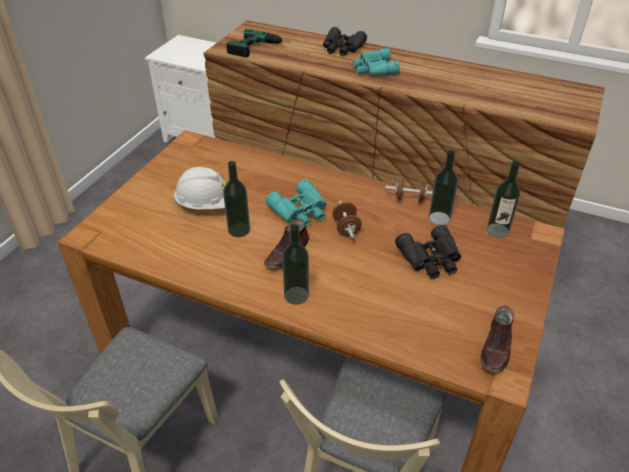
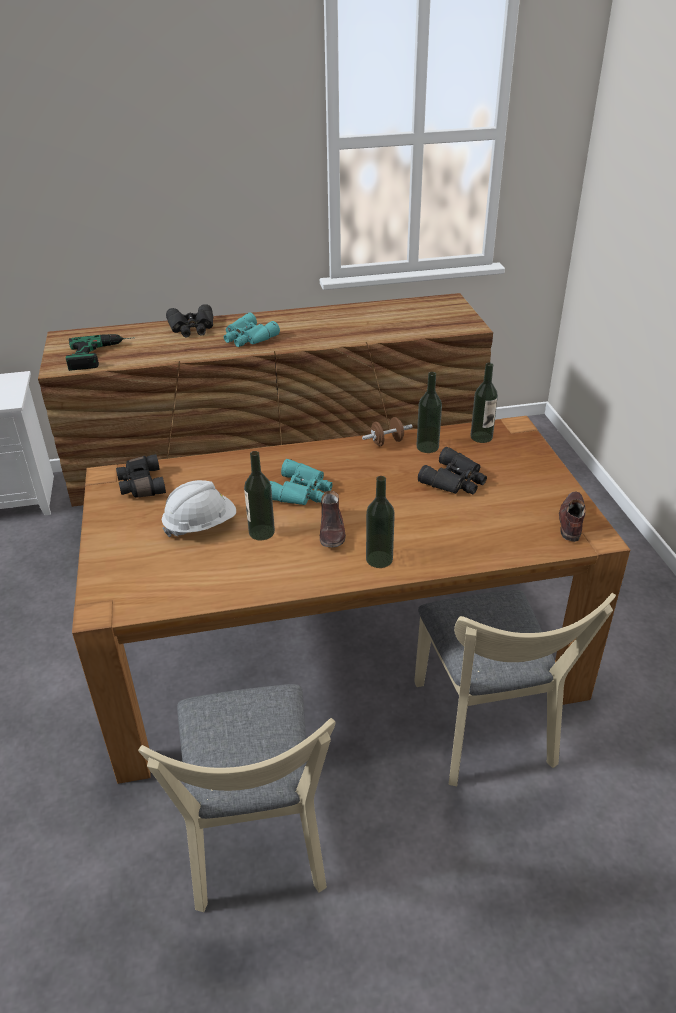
camera: 35 degrees left, 5 degrees down
(202, 157) = (141, 485): none -> black binoculars
(346, 228) = (359, 488): brown dumbbell -> none
(496, 348) = (571, 521): brown shoe -> brown shoe turned 150 degrees counterclockwise

